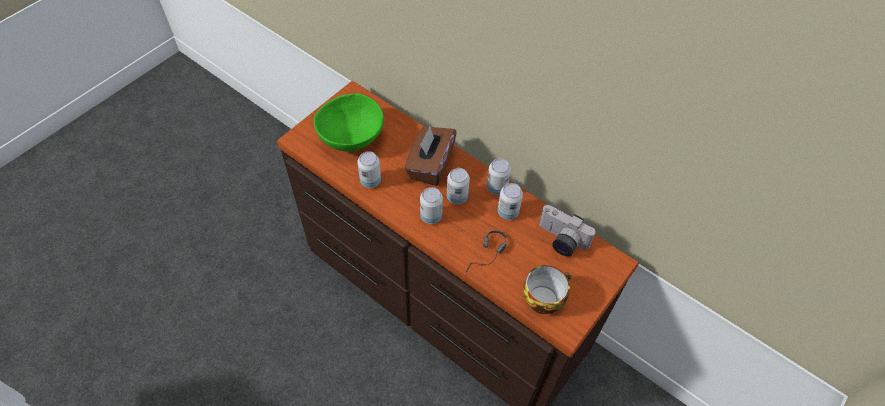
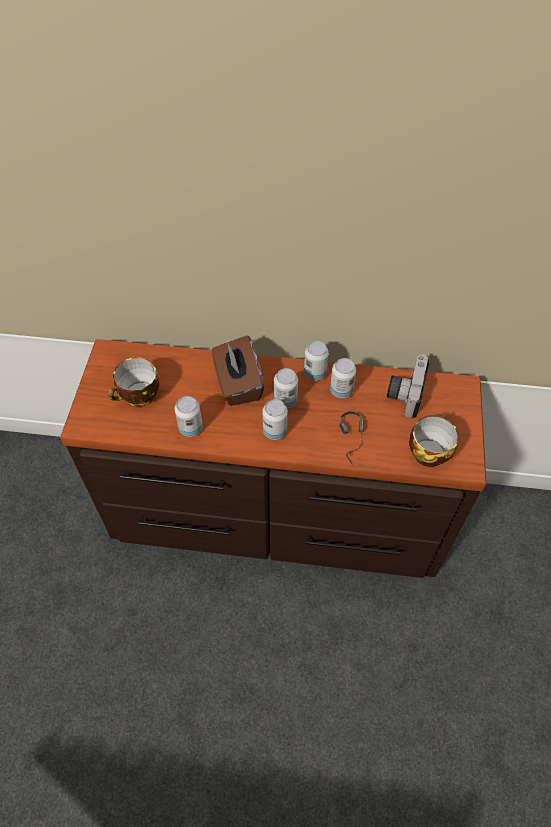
camera: 30 degrees left, 0 degrees up
(351, 138) = (139, 396): green bowl -> cup
(560, 240) = (404, 392): camera -> camera turned 105 degrees clockwise

